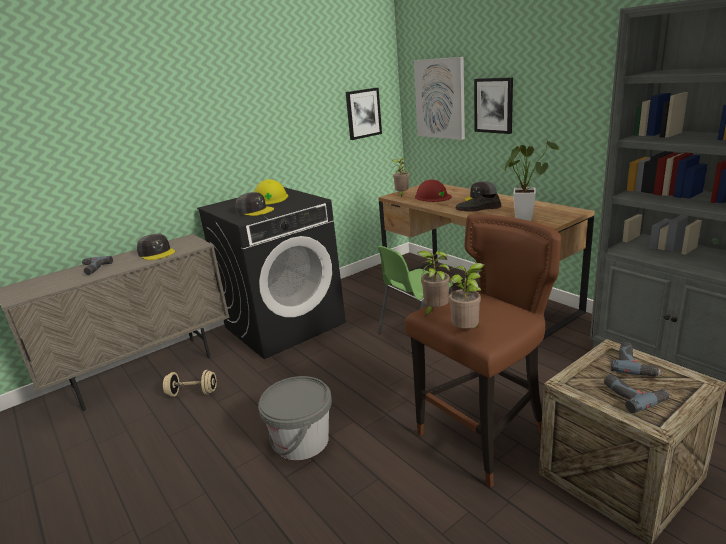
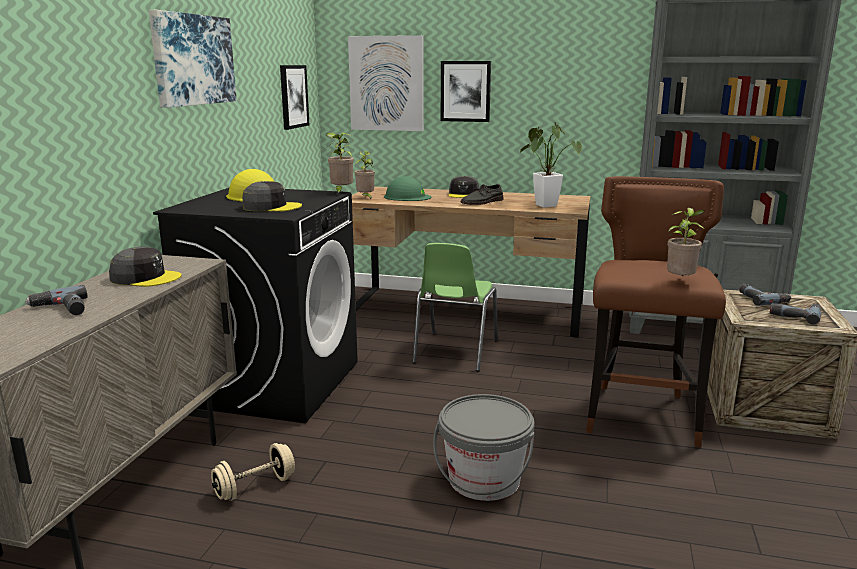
camera: 40 degrees left, 5 degrees down
(240, 104) = (192, 60): none -> picture
(432, 196) = (407, 197): red hard hat -> green hard hat
(435, 311) = (621, 275): potted plant -> potted plant (341, 192)

